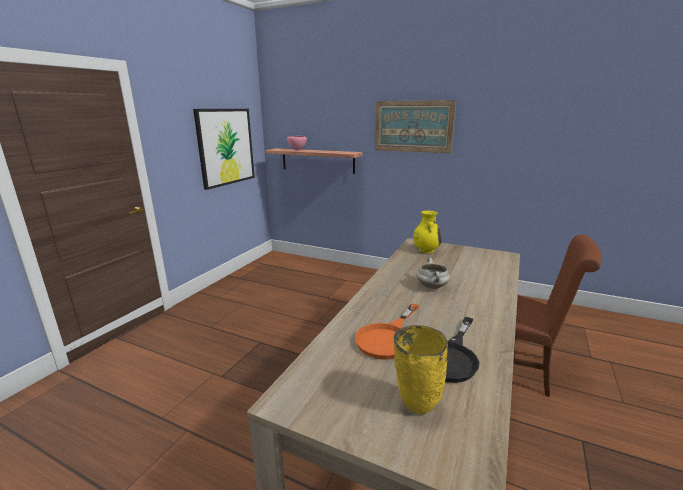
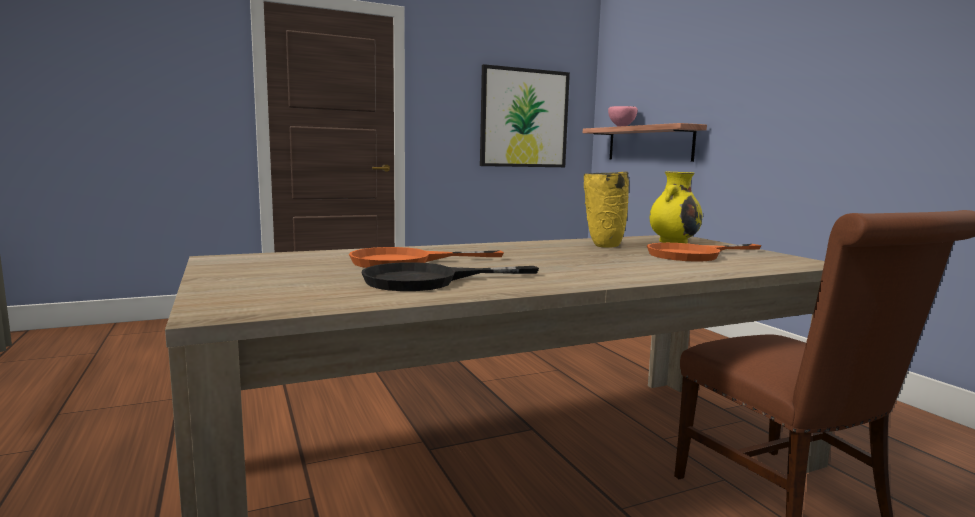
camera: 40 degrees right, 10 degrees down
(413, 126) = (784, 71): picture -> none
(415, 406) = (295, 284): yellow vase -> yellow vase (602, 246)
(432, 287) = (578, 256): white cooking pot -> none
(462, 264) = (693, 255): none -> orange frying pan

